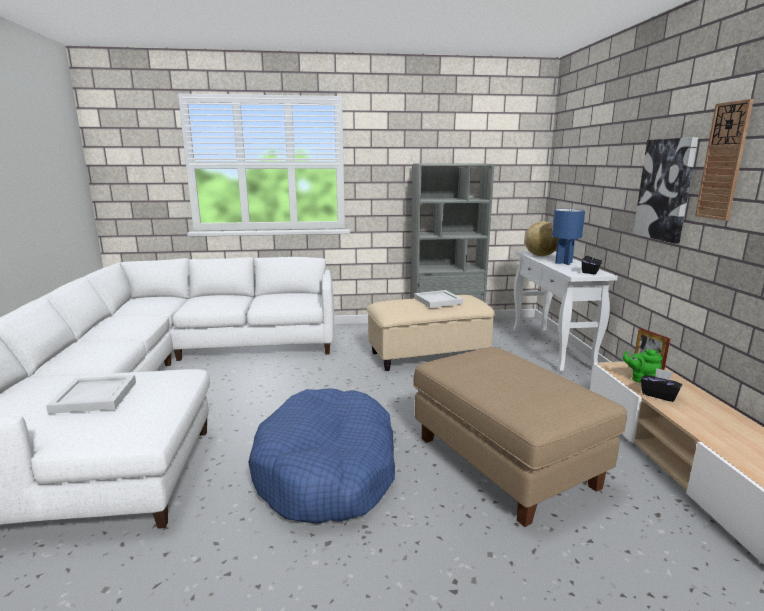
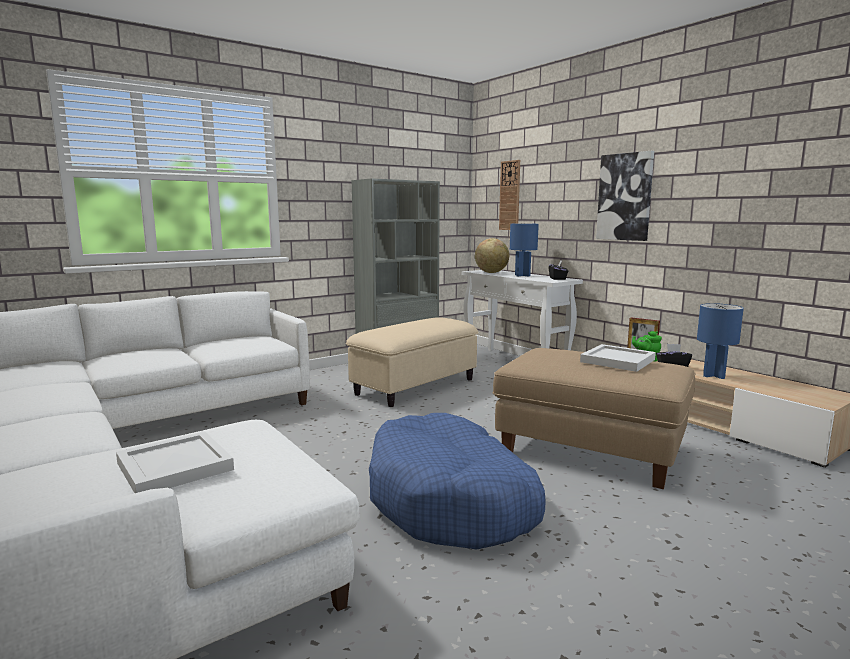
camera: 30 degrees left, 5 degrees down
(437, 300) = (422, 323): white tray -> white tray (616, 361)
(696, 418) = (714, 375): none -> blue table lamp
(723, 161) = (682, 169): wall clock -> wall clock (510, 195)

